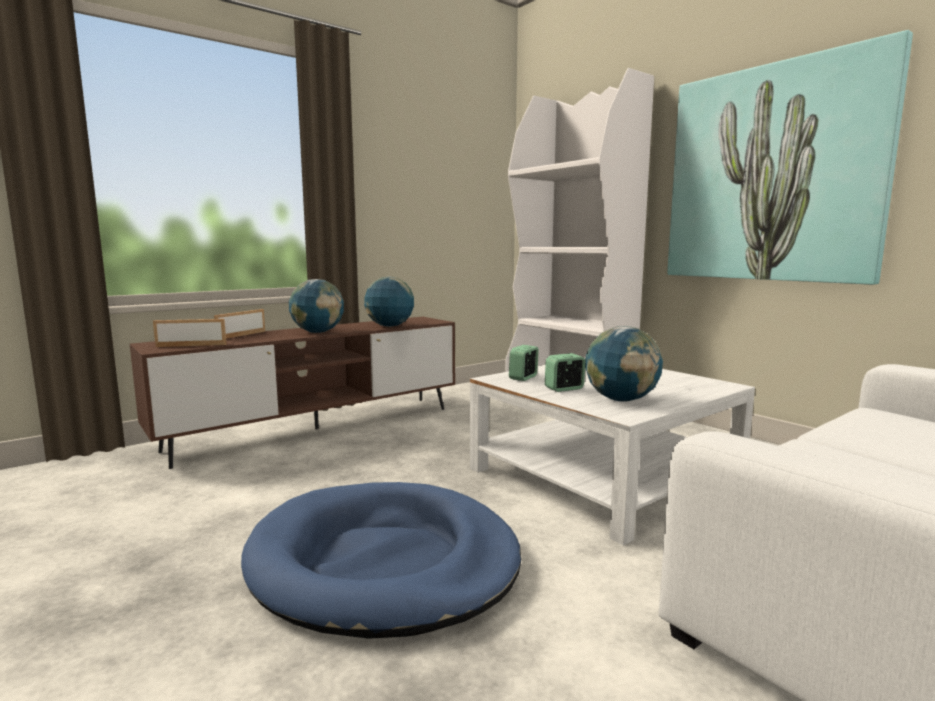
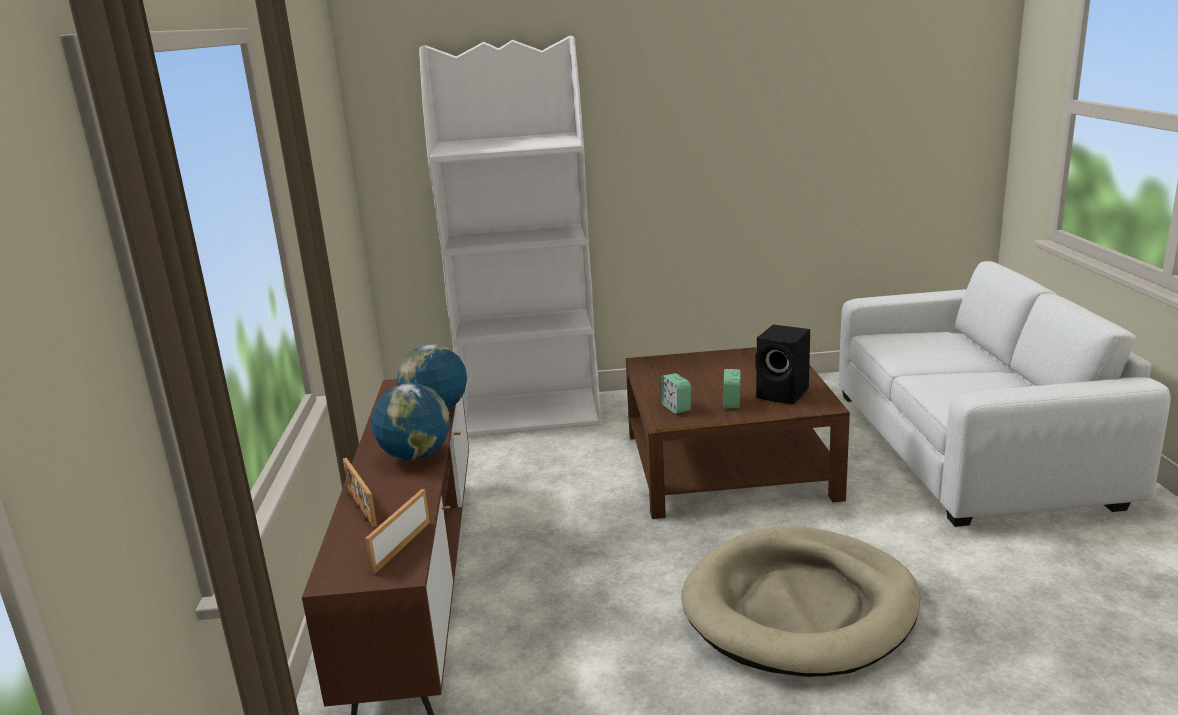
camera: 55 degrees left, 10 degrees up
(384, 562) = (800, 607): blue dog bed -> beige dog bed
(603, 475) = (728, 465): white coffee table -> brown coffee table
(621, 399) = (784, 394): globe -> black speaker
(772, 175) = (710, 147): picture -> none

